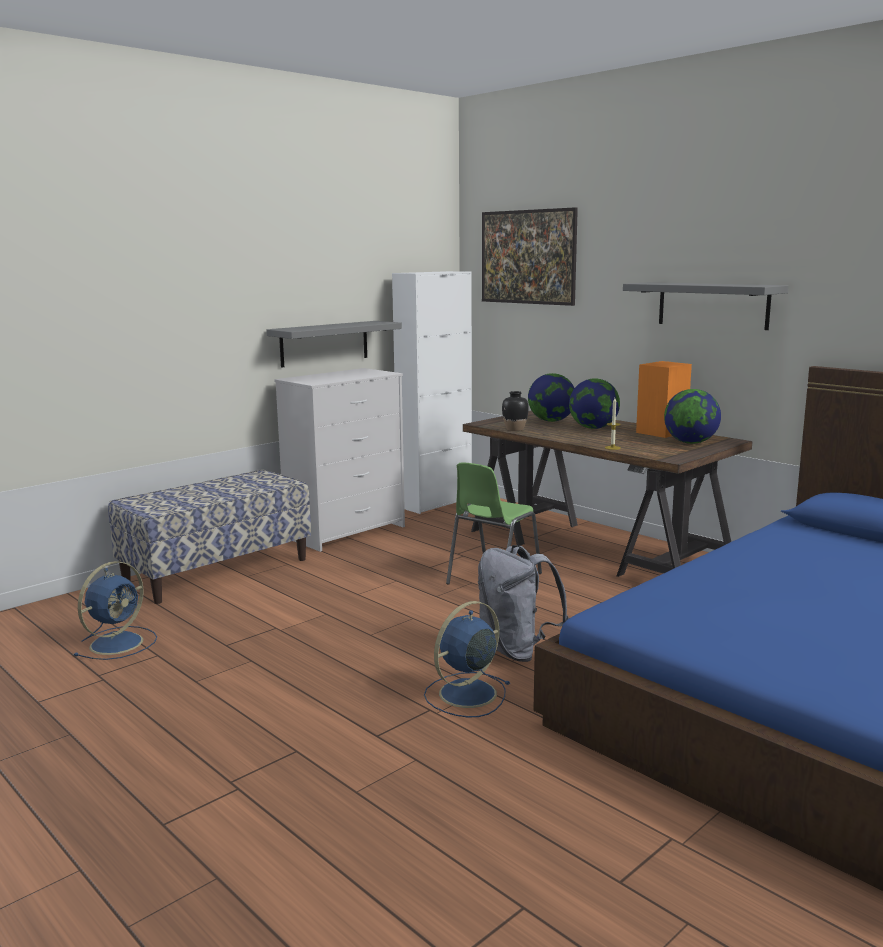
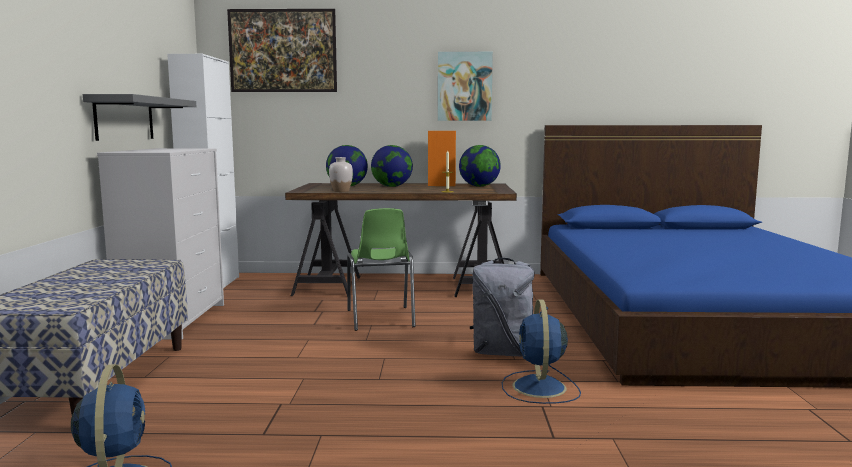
camera: 45 degrees left, 5 degrees down
(514, 429) = (341, 191): black vase -> white vase
(712, 305) = (464, 86): grey shelf -> picture

